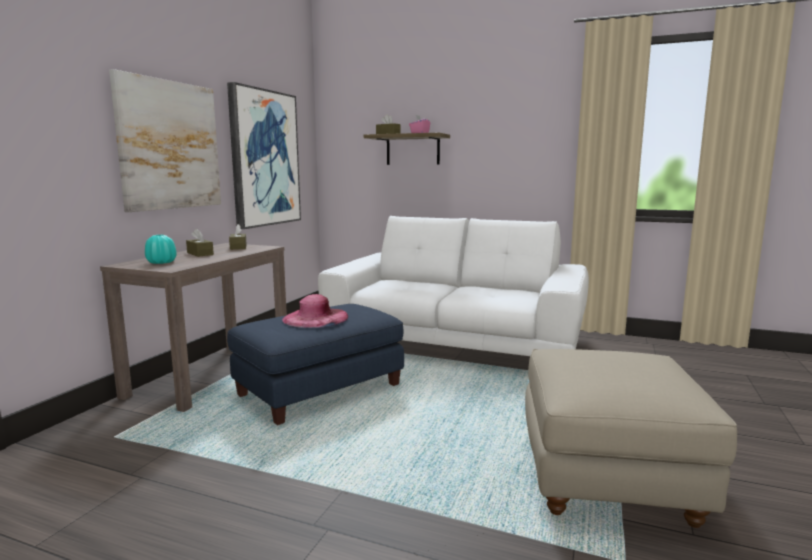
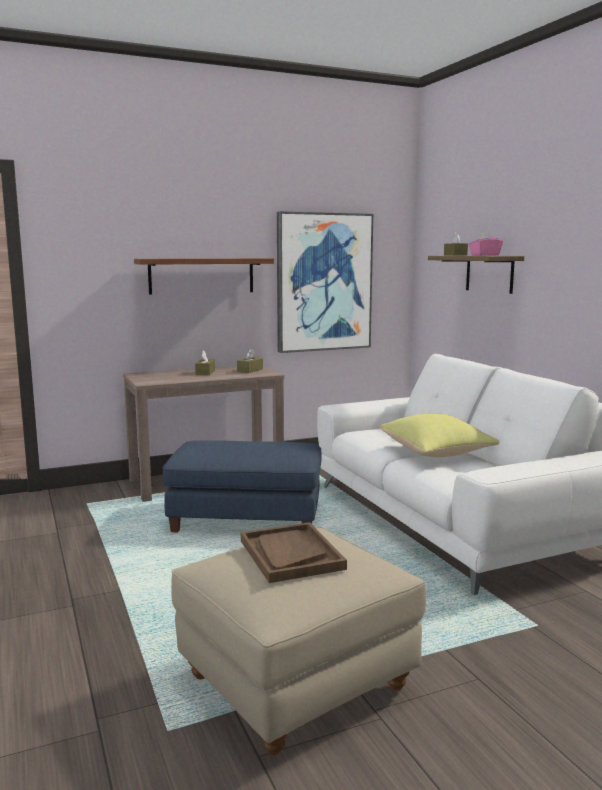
camera: 45 degrees right, 0 degrees up
(161, 262) = (159, 376): turquoise vase -> none
(169, 145) = (201, 275): picture -> shelf
(315, 318) = (243, 448): pink hat -> none
(459, 289) = (437, 454): none -> yellow pillow
(610, 364) = (290, 554): none -> brown tray

